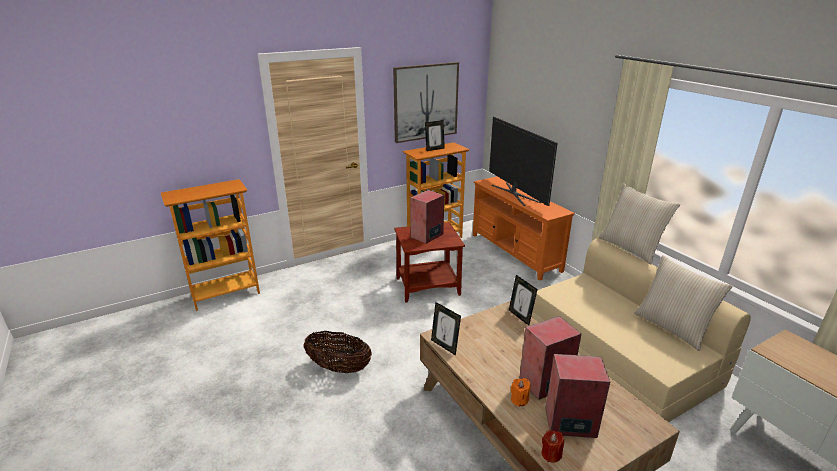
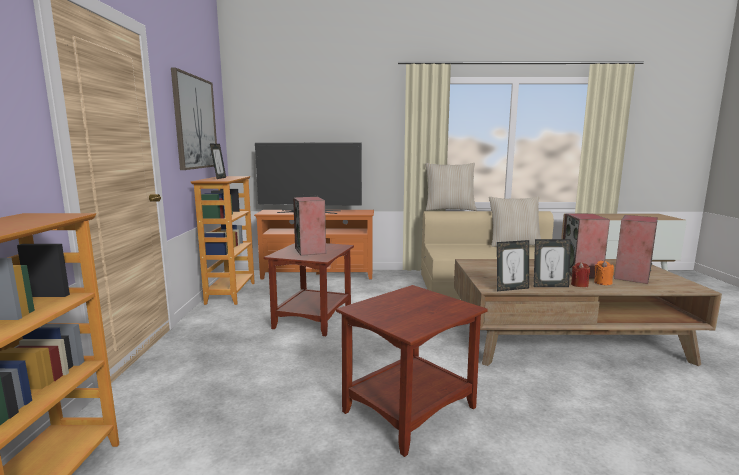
camera: 60 degrees left, 15 degrees down
(339, 367) = (408, 409): basket -> brown side table
(520, 317) = (483, 261): picture frame -> picture frame (550, 286)
(551, 454) = (672, 288): red candle -> red candle (579, 285)

